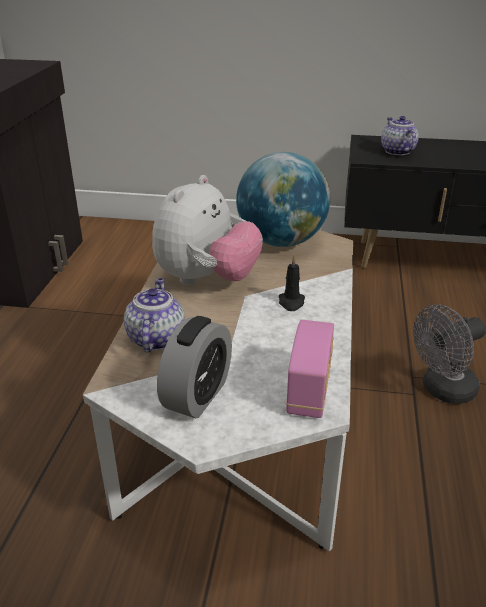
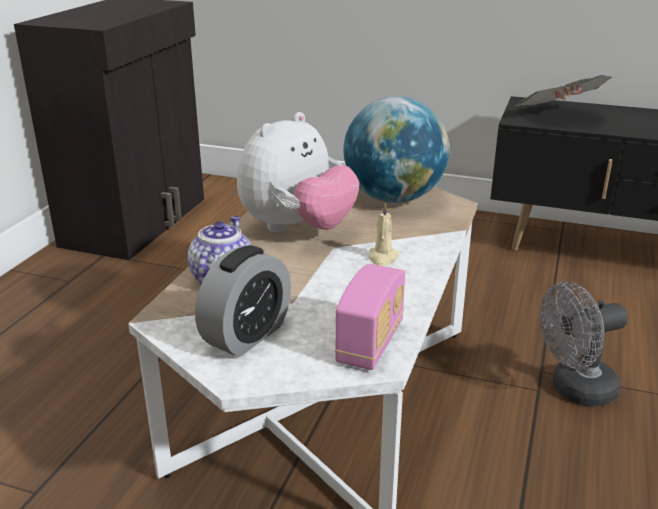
camera: 10 degrees right, 5 degrees down
(291, 302) = (382, 258): black candle -> beige candle
(396, 151) = (558, 115): teapot -> newspaper

